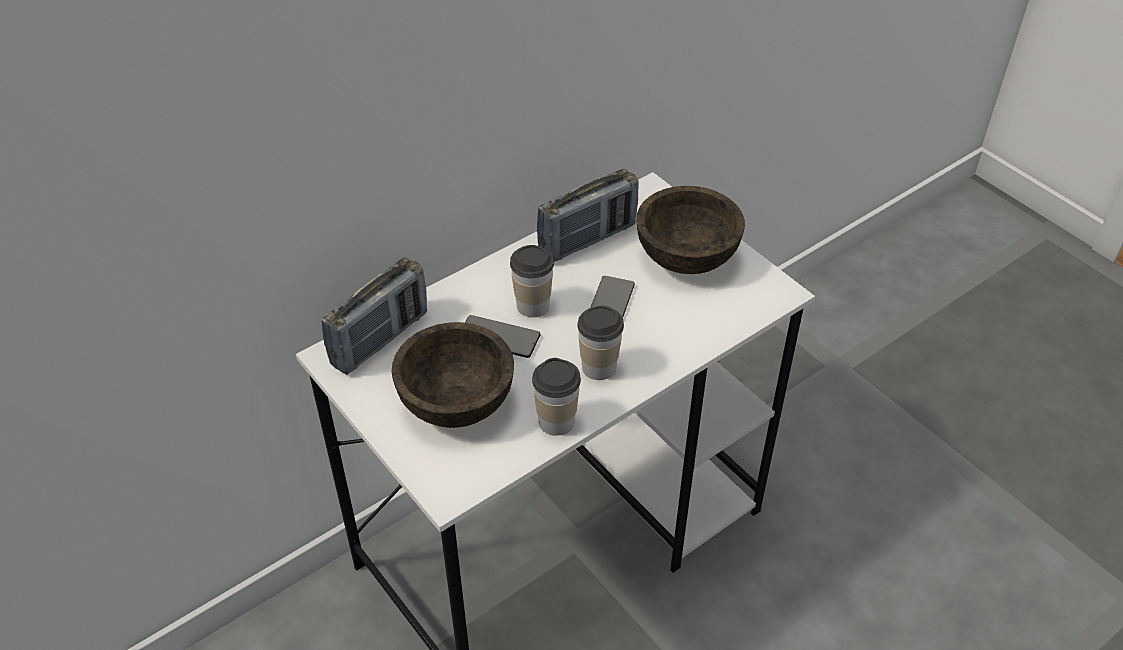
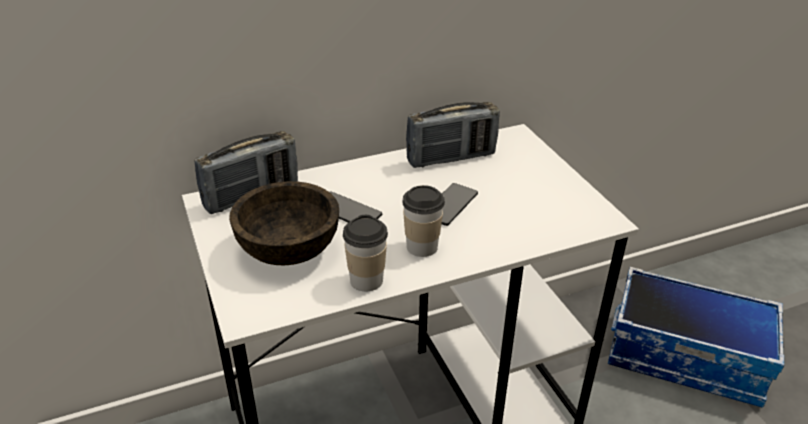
camera: 15 degrees right, 10 degrees down
(533, 306) = (385, 194): cup -> none
(686, 256) = (530, 181): brown bowl -> none
(854, 386) = (686, 357): none -> storage box

